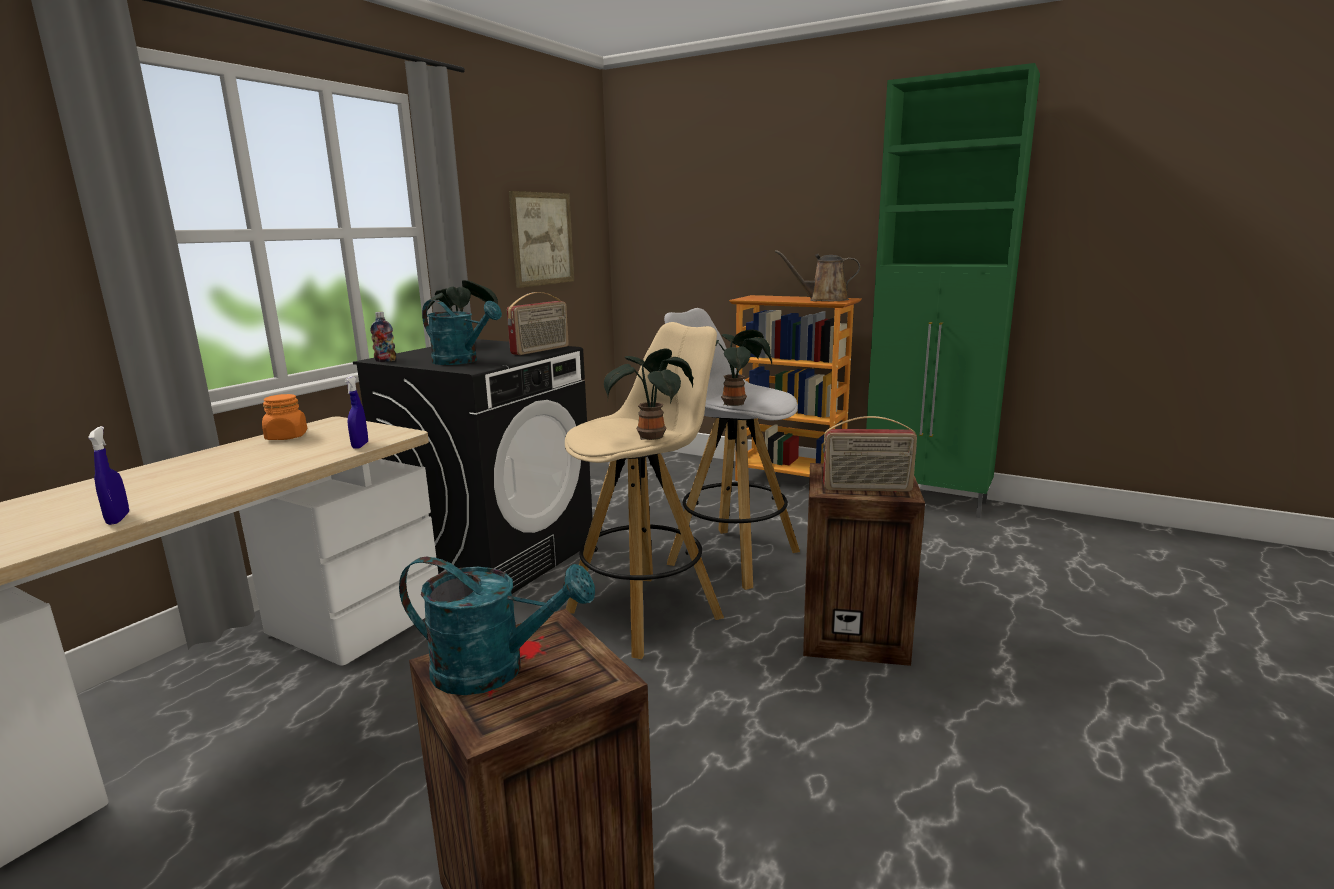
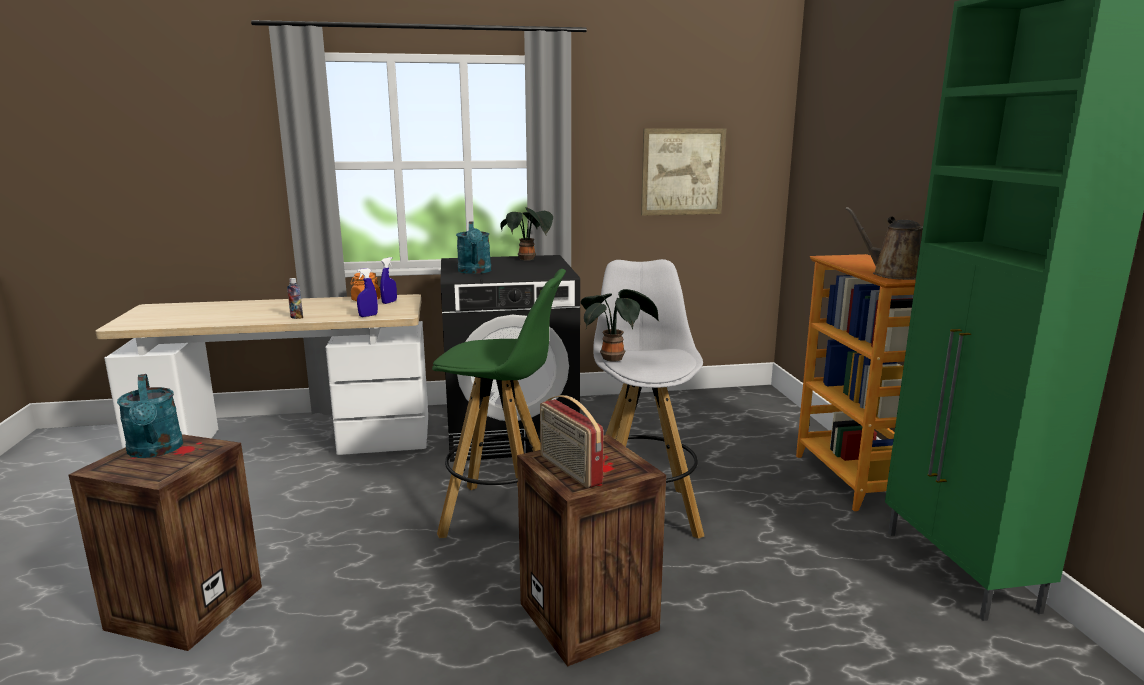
camera: 50 degrees right, 0 degrees up
(118, 519) = (213, 321): blue spray bottle -> blue spray bottle (389, 302)
(385, 361) = (451, 261): bottle -> bottle (296, 317)
(541, 350) = (545, 274): radio -> none
(646, 613) = (503, 515): beige stool -> green stool
(651, 436) = (476, 361): potted plant -> none

